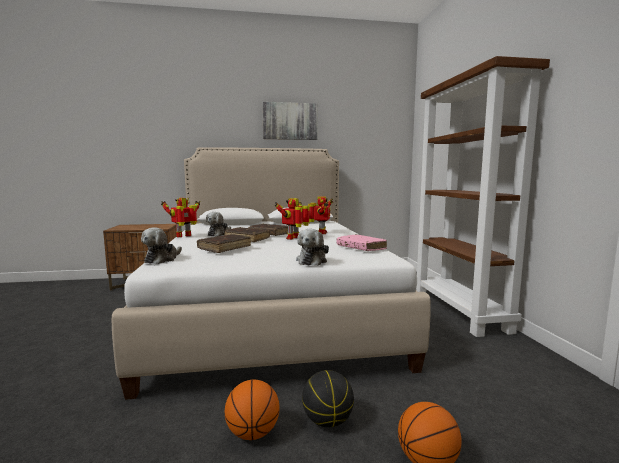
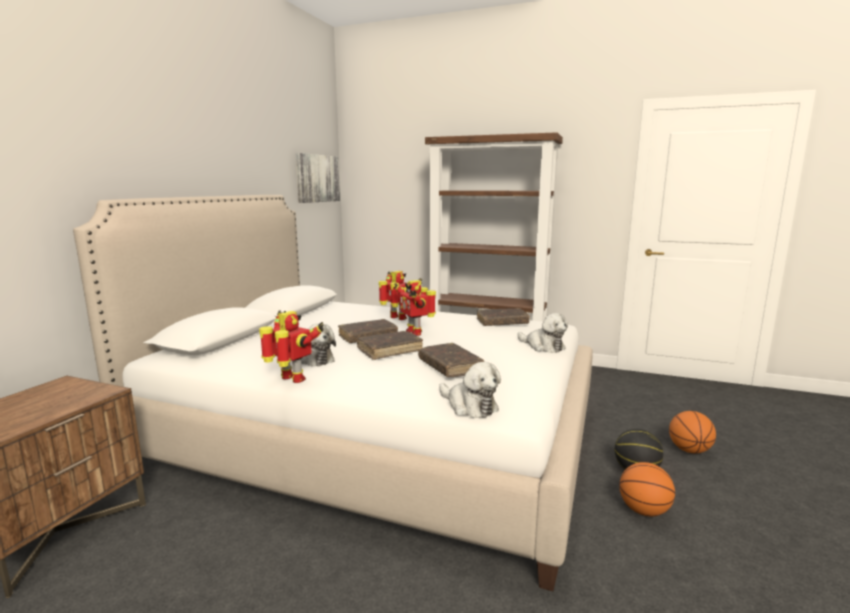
camera: 60 degrees left, 5 degrees up
(184, 236) = (292, 380): toy robot -> toy robot turned 135 degrees clockwise
(290, 121) = (226, 148): picture -> picture (317, 178)
(361, 248) = (502, 322): pink book -> brown book

